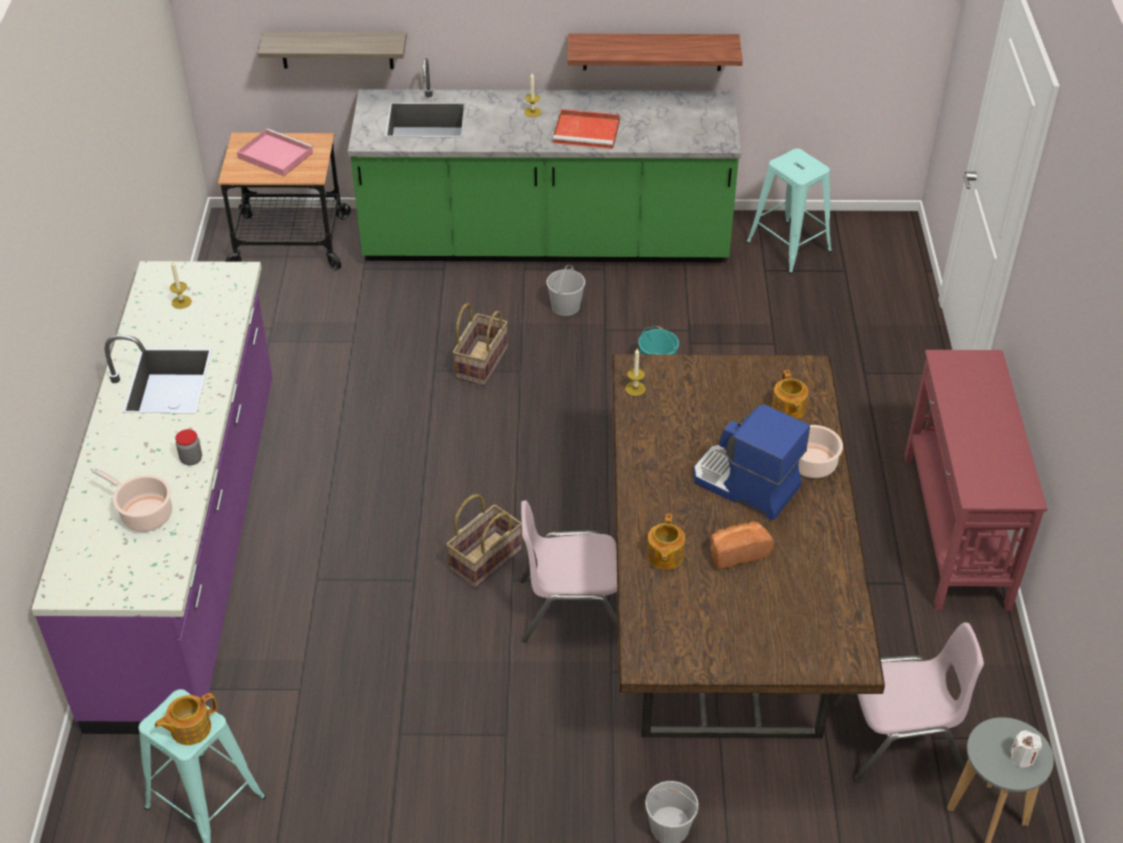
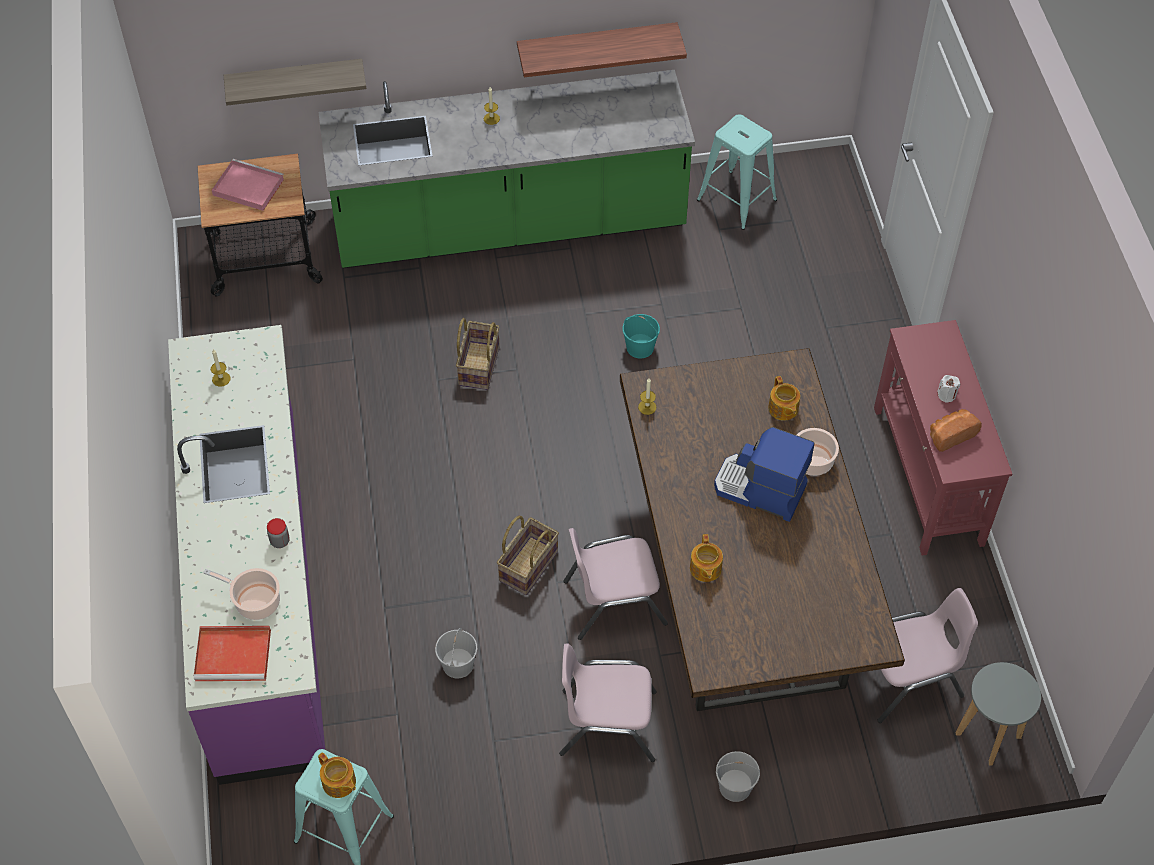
camera: 10 degrees left, 10 degrees up
(189, 728) = (339, 783): teapot -> teapot turned 90 degrees counterclockwise
(535, 735) = (607, 723): none -> pink chair
(565, 306) = (543, 294): white bucket -> white bucket (458, 665)
(588, 132) = (549, 135): red tray -> red tray (235, 655)
(737, 552) = (765, 556): bread -> bread (950, 435)
(1022, 757) = (1016, 695): white candle -> white candle (946, 395)

